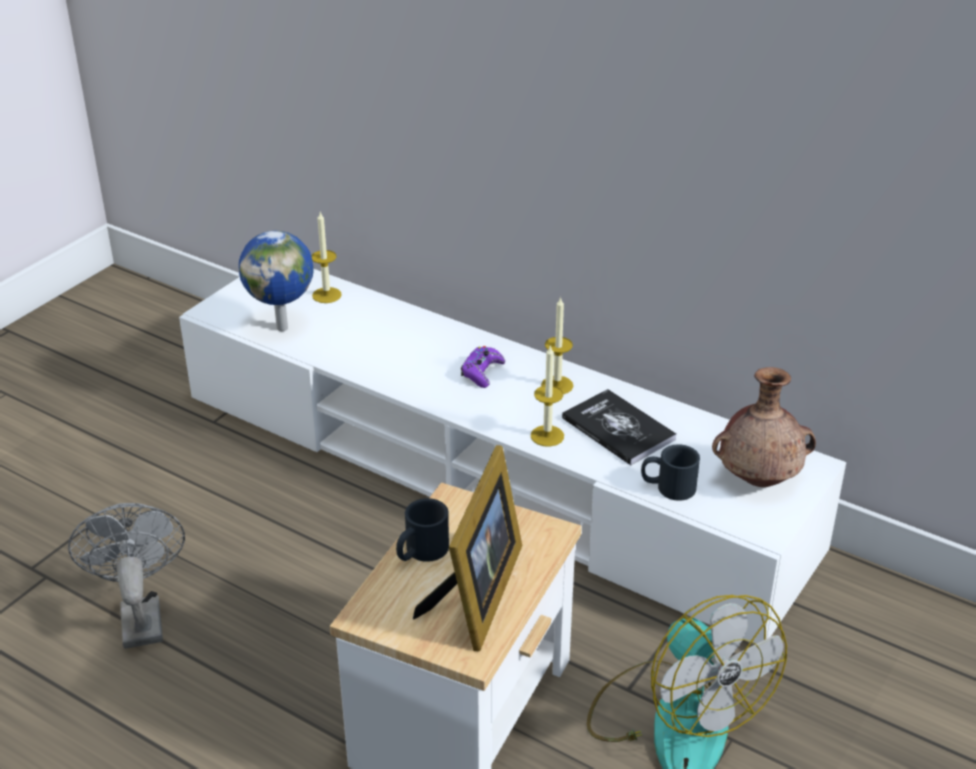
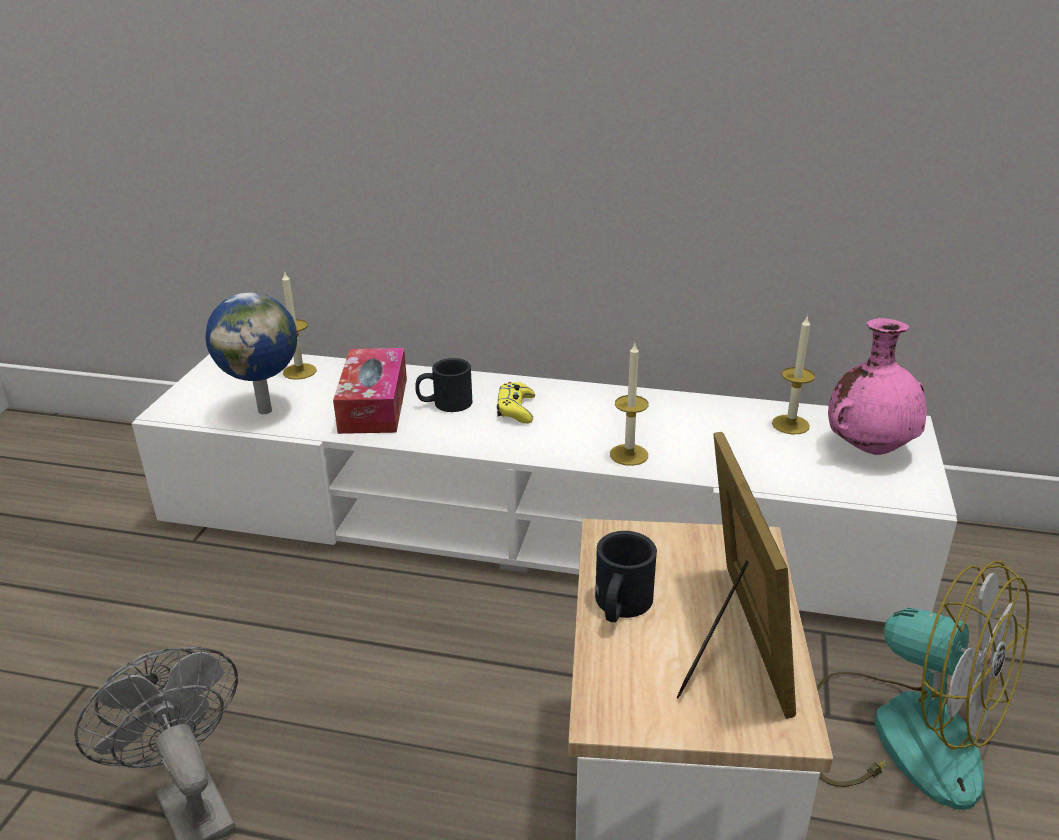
camera: 20 degrees left, 5 degrees down
(369, 341) = (373, 405): none -> tissue box
(482, 372) = (516, 409): purple game controller -> yellow game controller
(557, 385) = (602, 406): candle -> candle (790, 424)
(618, 429) = (695, 432): book -> none
(668, 487) = (790, 476): black mug -> black mug (444, 403)
(759, 479) = (870, 448): brown vase -> pink vase

